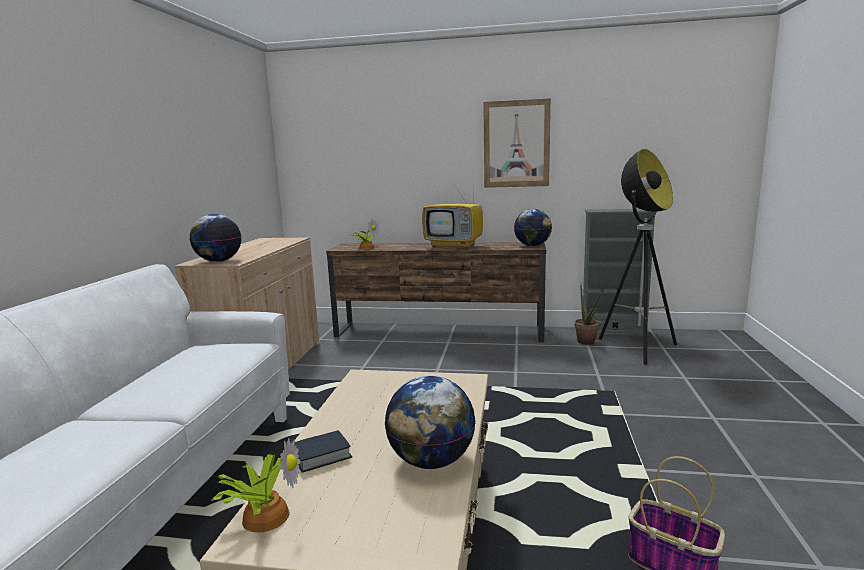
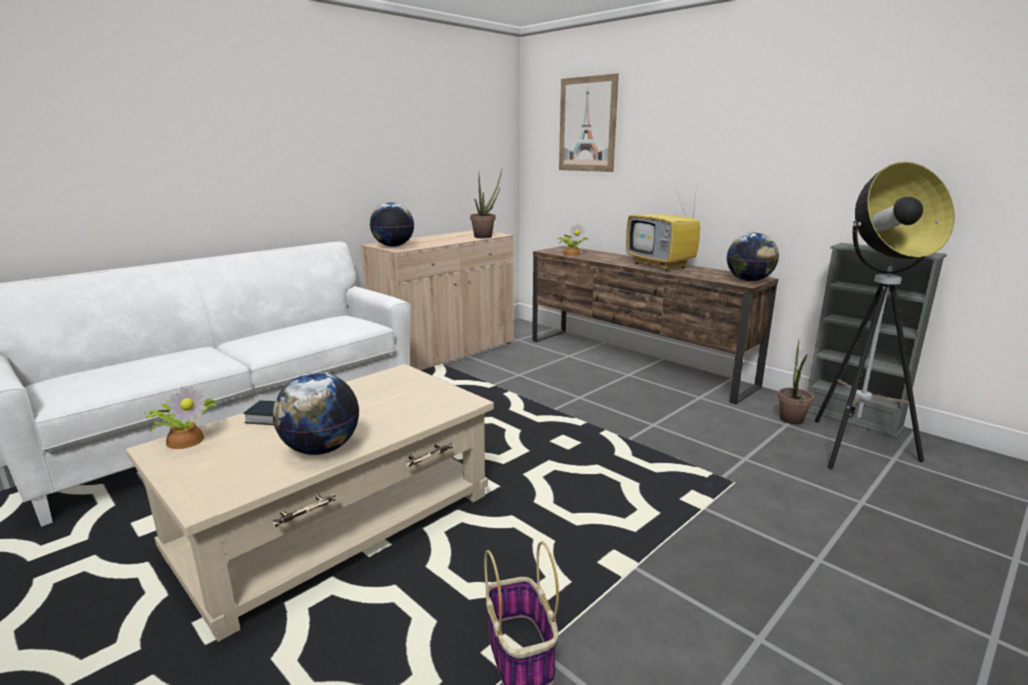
camera: 35 degrees right, 5 degrees up
(288, 241) = (485, 236): none -> potted plant
(516, 144) = (760, 145): picture -> picture (587, 124)

